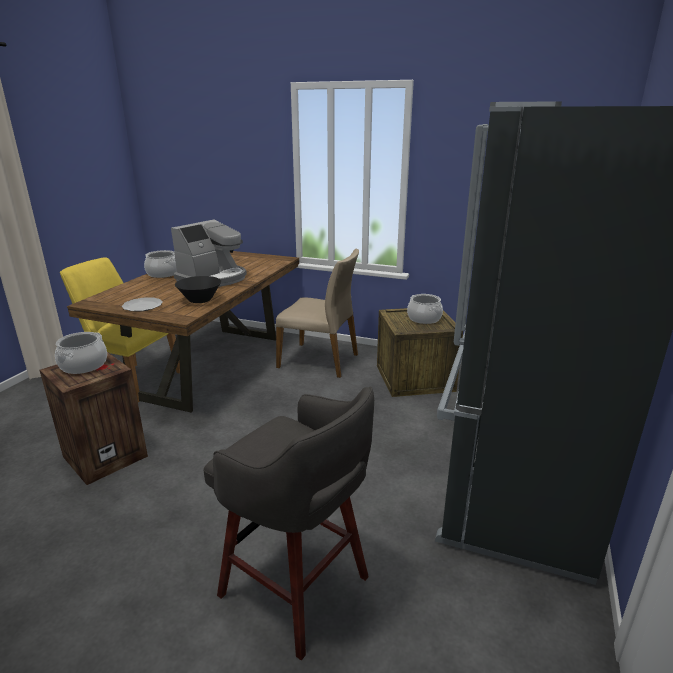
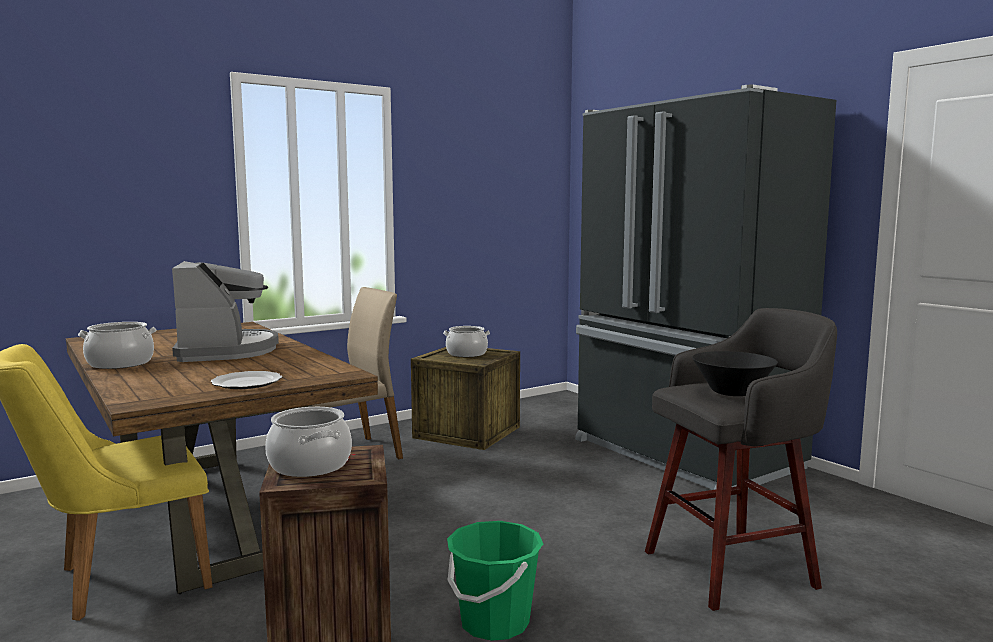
camera: 55 degrees left, 15 degrees down
(148, 500) = (494, 622): none -> green bucket
(200, 300) = (299, 363): black bowl -> black bowl (732, 392)

